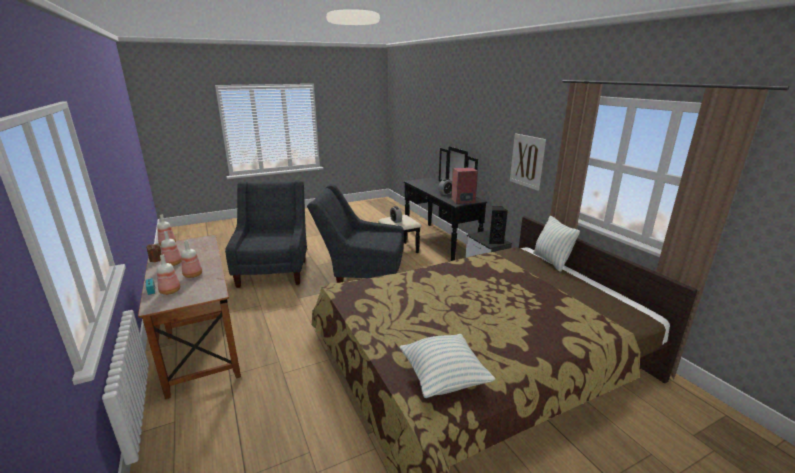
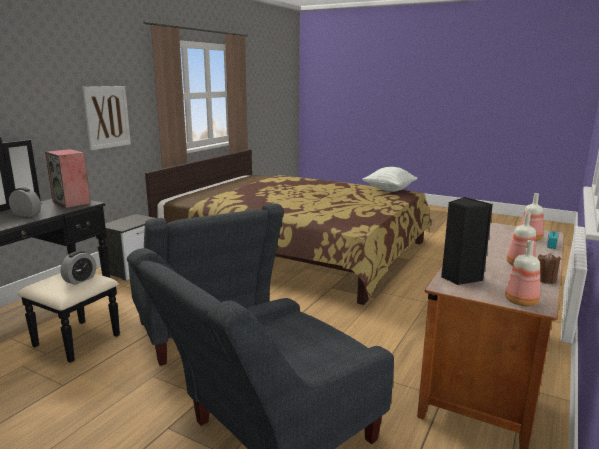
camera: 125 degrees left, 5 degrees down
(192, 275) = (499, 244): bottle -> none
(495, 241) = (137, 218): black speaker -> black speaker (459, 278)
(551, 261) = (193, 191): pillow -> none

